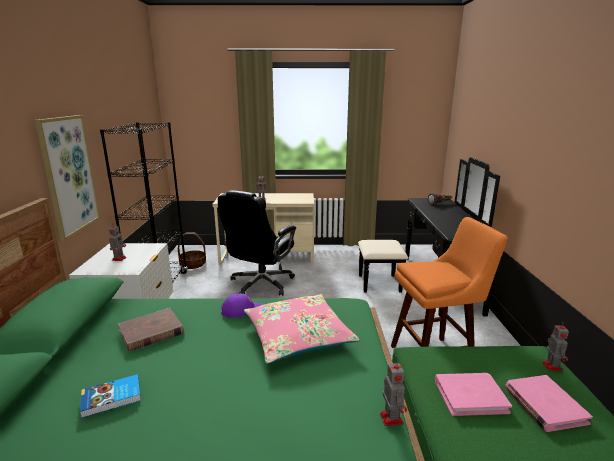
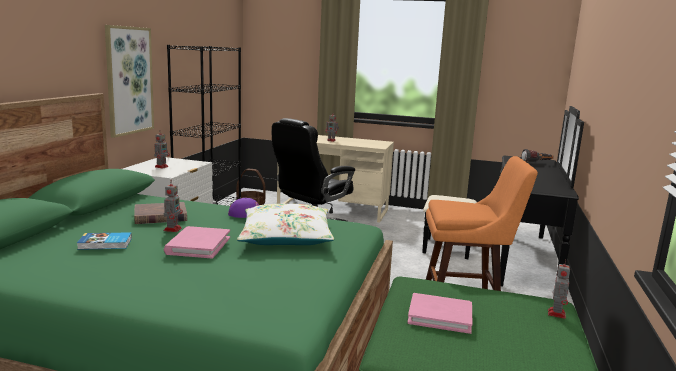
camera: 15 degrees right, 5 degrees down
(297, 336) = (286, 237): pink pillow -> white pillow
(391, 417) = (323, 290): toy robot -> toy robot (173, 229)
(544, 405) = (515, 335): pink book -> pink book (198, 245)

